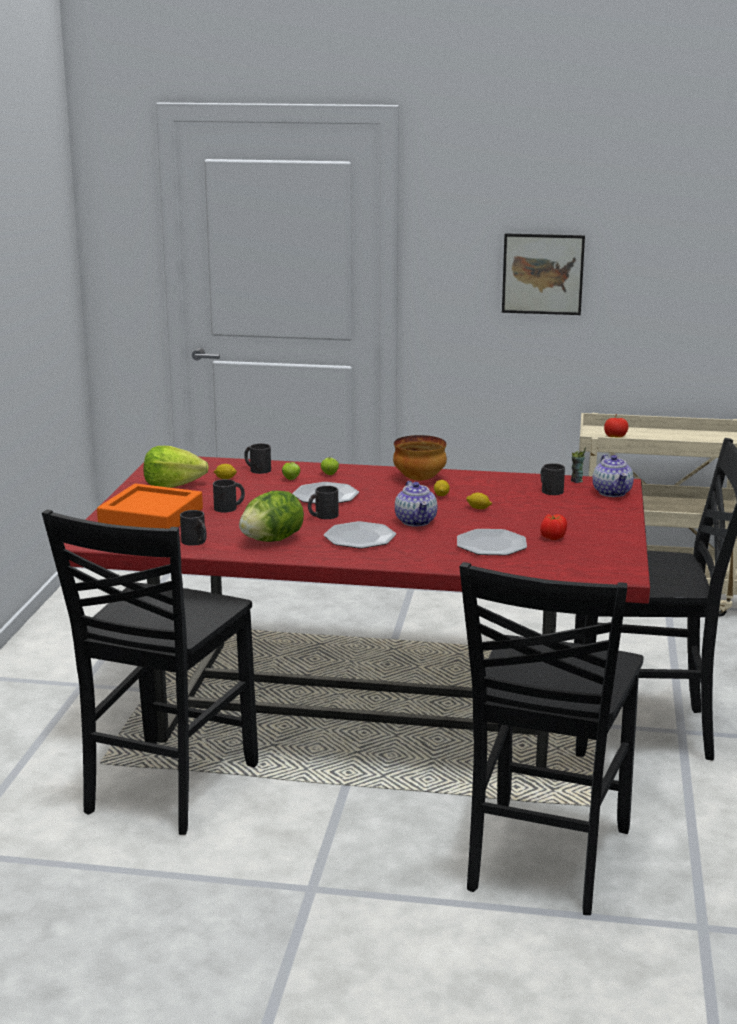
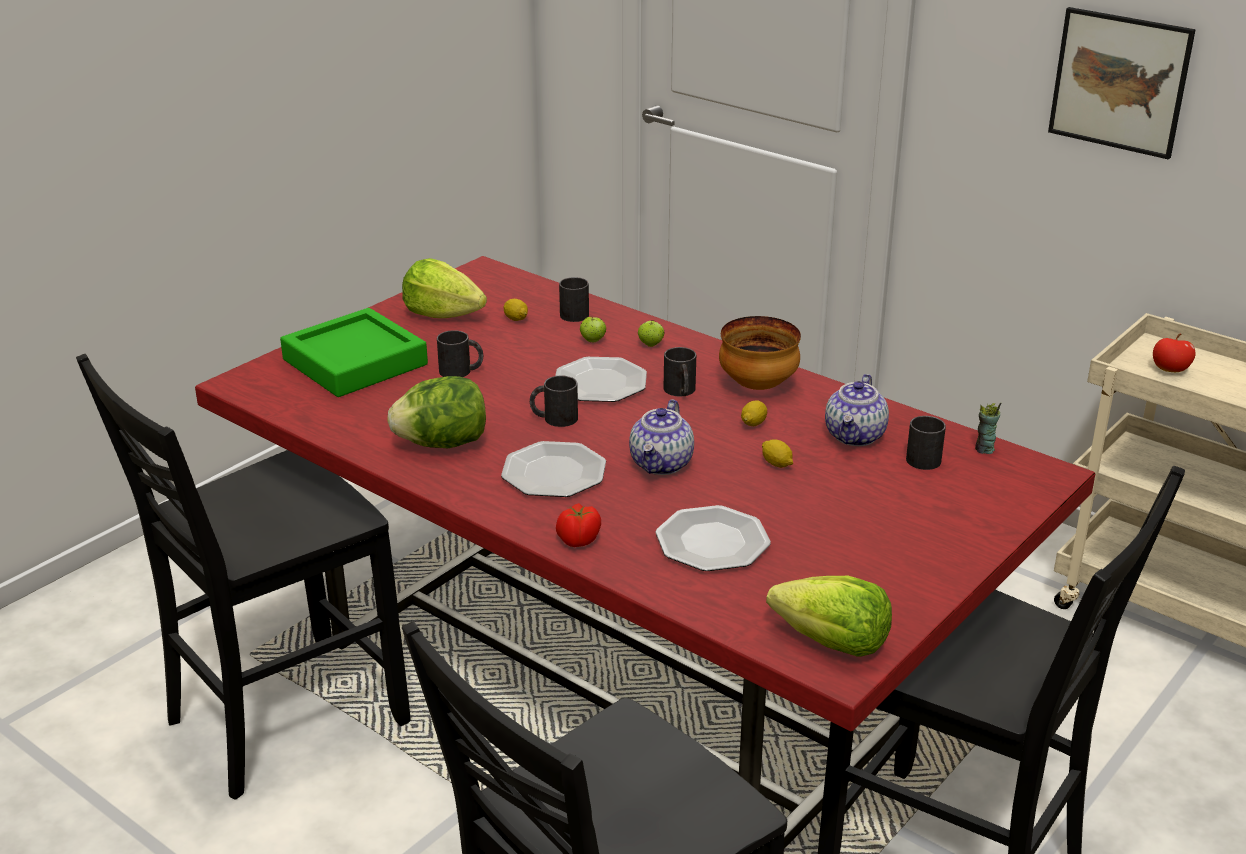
camera: 30 degrees right, 10 degrees up
(151, 517) = (355, 362): orange tray -> green tray
(196, 542) = (352, 421): black mug -> black mug (681, 392)
(552, 537) = (817, 555): tomato -> tomato (578, 540)
(607, 567) = (831, 643): none -> lettuce
(612, 493) = (1014, 489): teapot -> teapot (855, 436)

